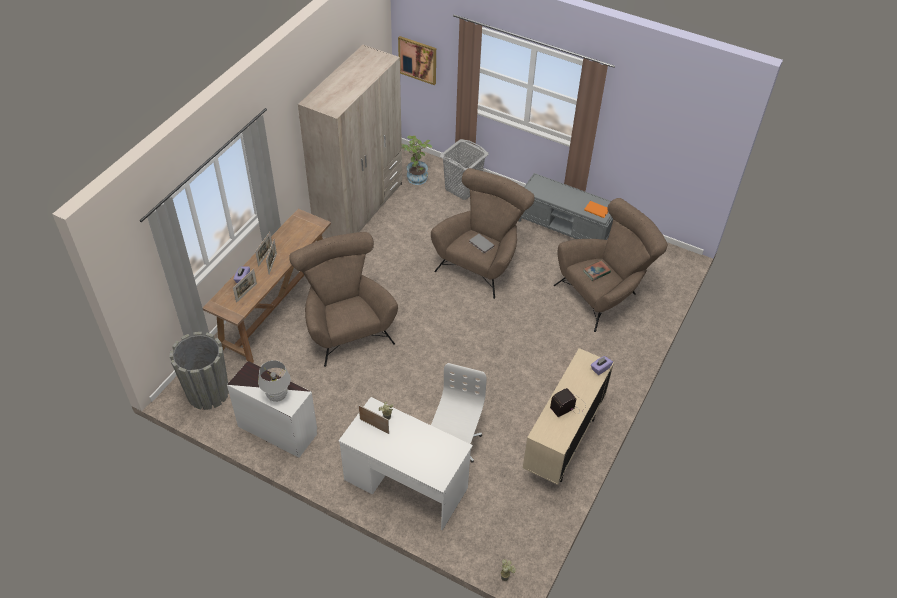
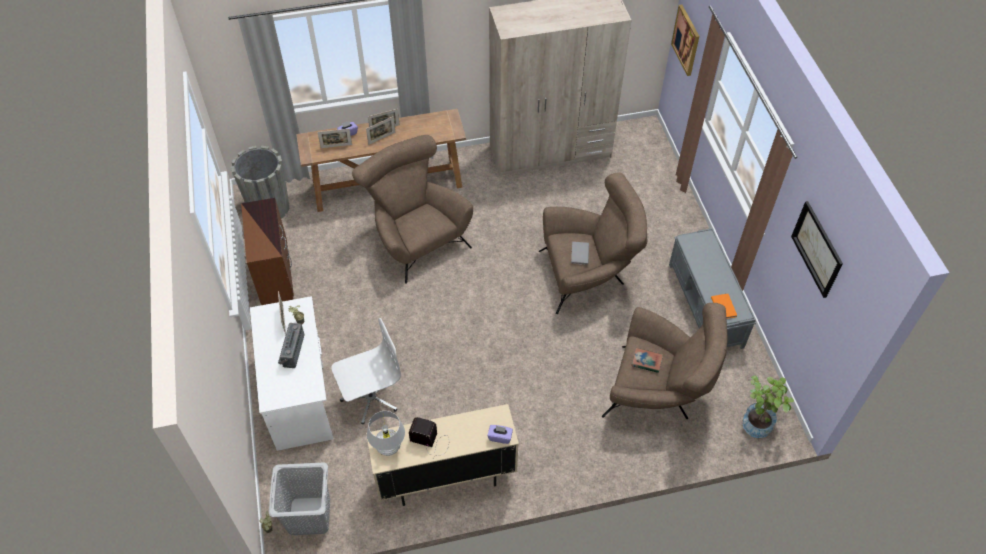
camera: 50 degrees right, 5 degrees up
(277, 396) = (258, 239): white table lamp -> white table lamp (388, 447)
(277, 429) = (275, 273): white dresser -> brown dresser
(345, 326) = (415, 238): brown armchair -> brown armchair turned 60 degrees counterclockwise
(407, 439) = (291, 350): none -> radio
(416, 176) = (632, 159): potted plant -> potted plant (758, 421)
(462, 188) = (658, 199): grey laundry basket -> grey laundry basket (309, 515)
(655, 118) = (817, 249): none -> picture

